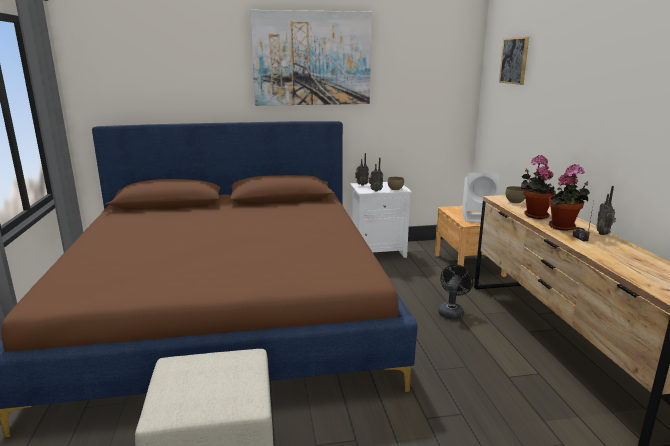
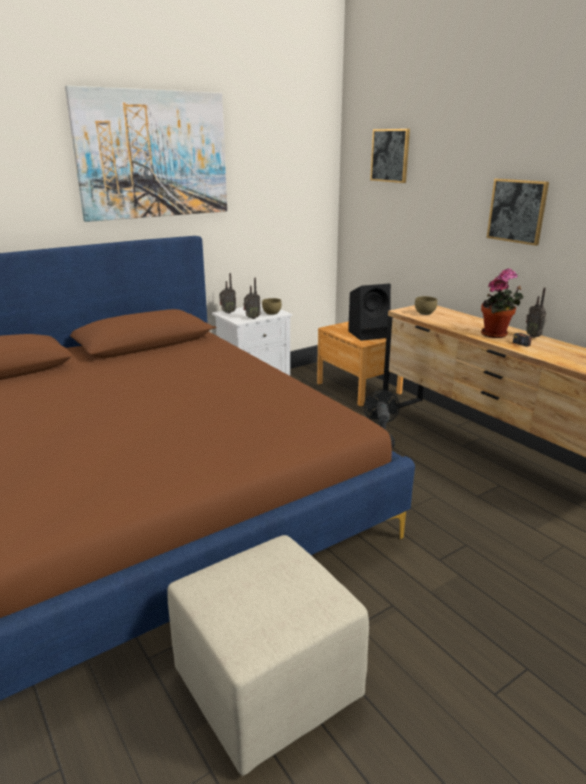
camera: 25 degrees left, 5 degrees up
(479, 217) = (369, 334): white speaker -> black speaker
(534, 215) = (457, 325): potted plant -> none
(602, 111) = (517, 211): none -> picture

